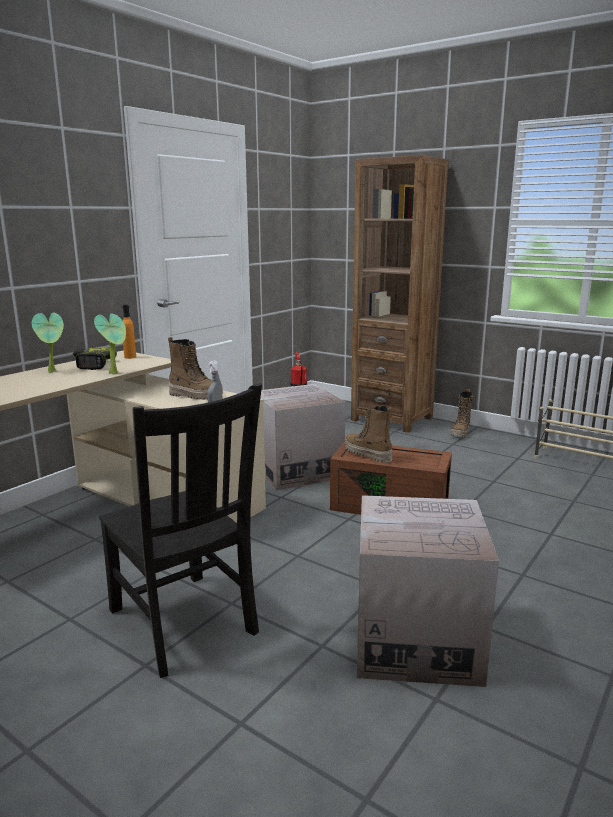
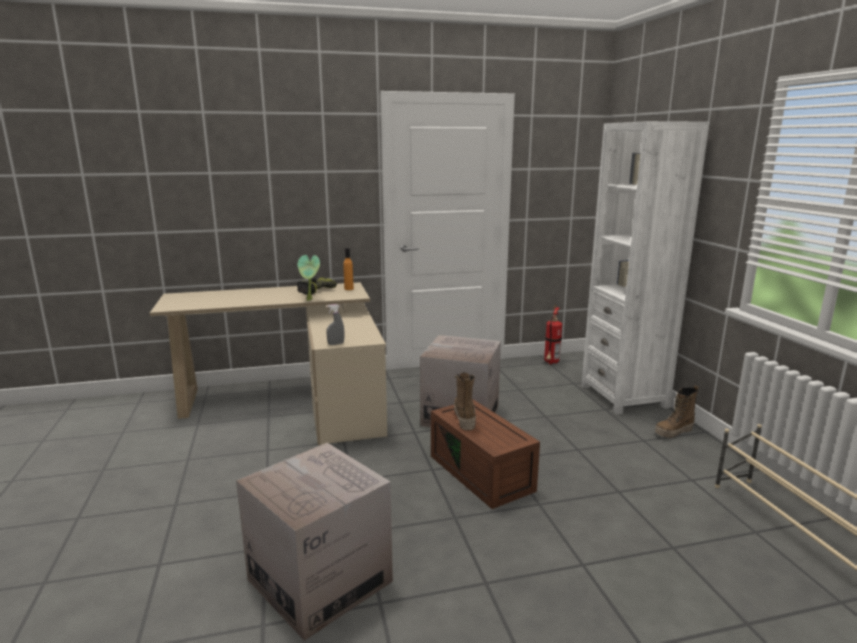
camera: 40 degrees right, 0 degrees up
(53, 371) = (285, 291): potted plant -> none
(184, 624) = (226, 491): black chair -> none
(196, 396) = (351, 329): boot -> none
(392, 419) = (624, 396): brown bookcase -> white bookcase

